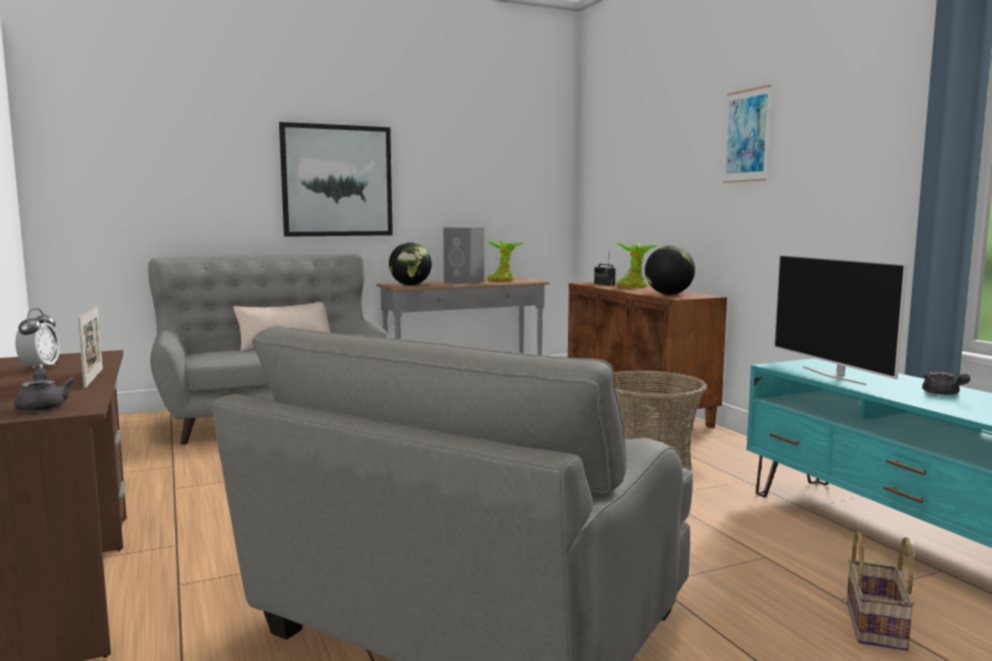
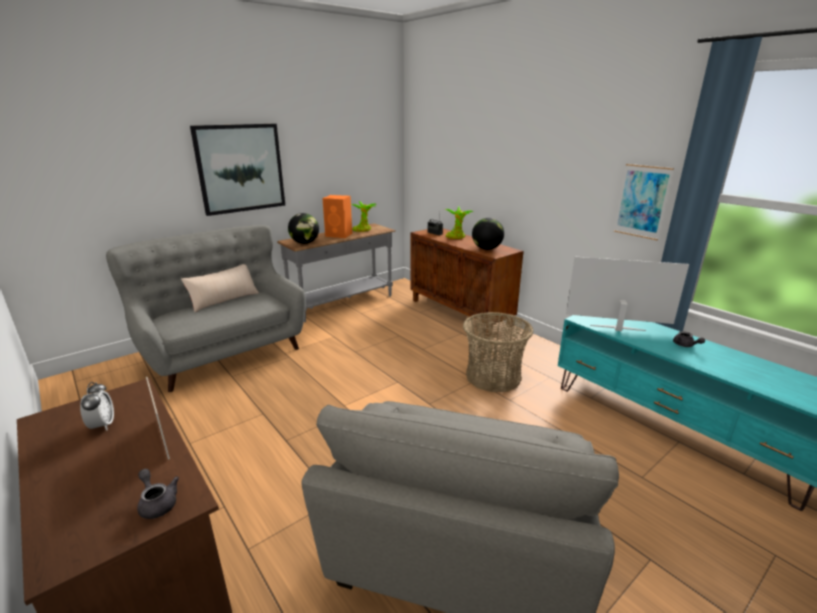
camera: 15 degrees left, 15 degrees up
(465, 282) = (339, 235): grey speaker -> orange speaker
(746, 136) = (543, 147): picture -> picture (642, 201)
(834, 376) = (617, 328): television -> television turned 135 degrees clockwise
(878, 627) = (669, 497): basket -> none

